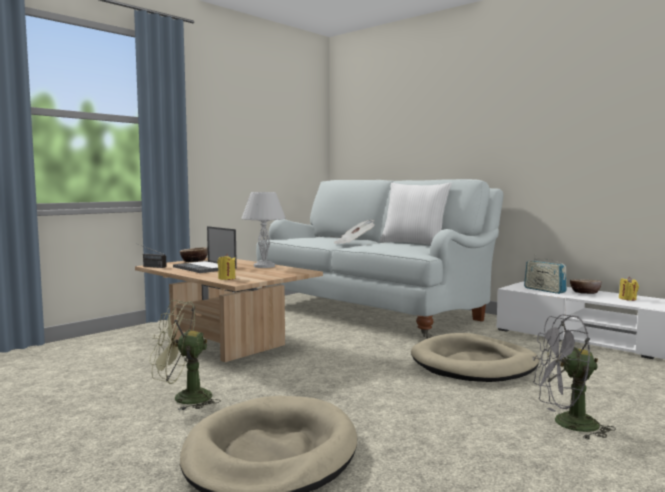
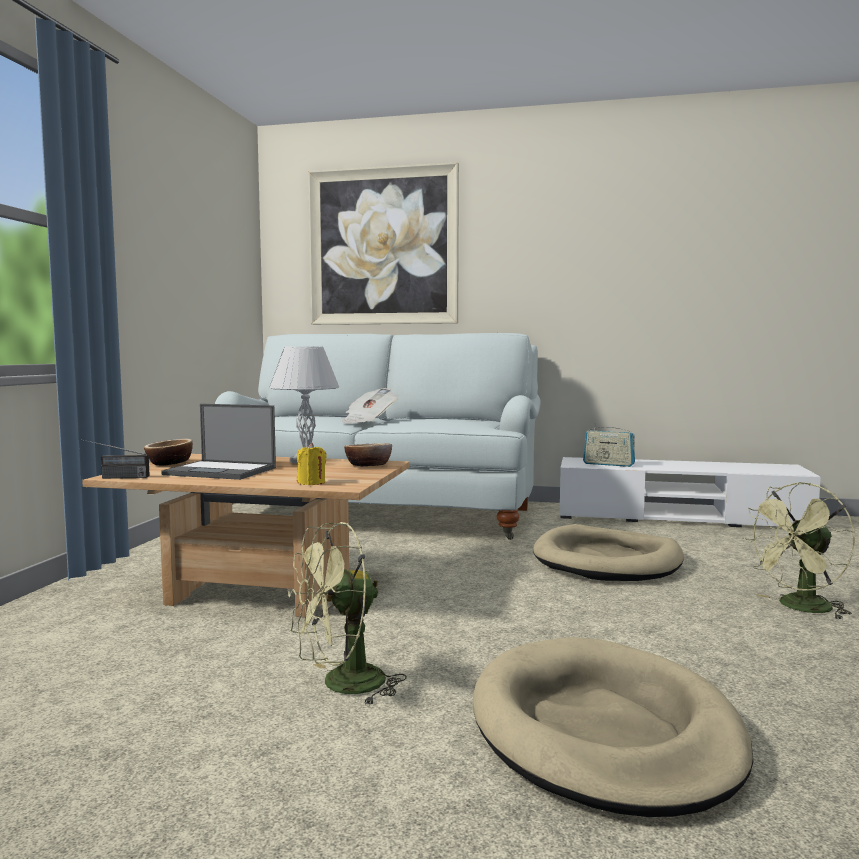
camera: 30 degrees left, 0 degrees up
(400, 115) = (383, 247): none -> picture
(414, 244) = (448, 418): white pillow -> none
(567, 424) = (800, 608): grey fan -> green fan
(585, 293) = (650, 463): bowl -> bowl (368, 465)
(627, 299) = (698, 465): yellow candle -> none

